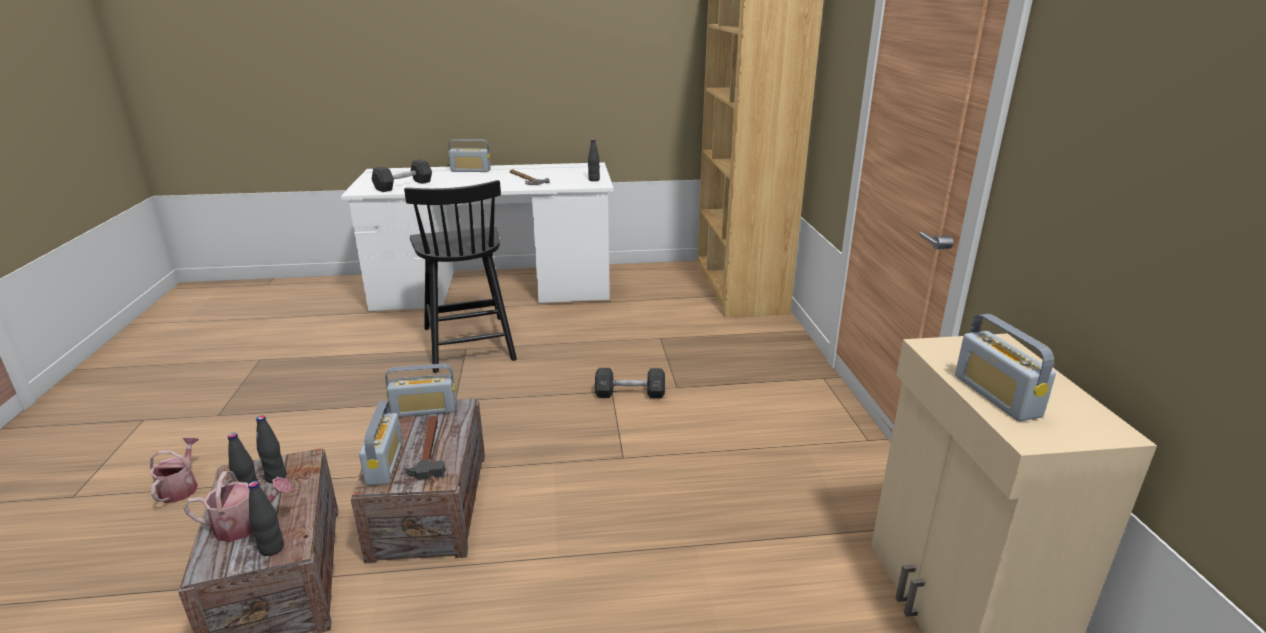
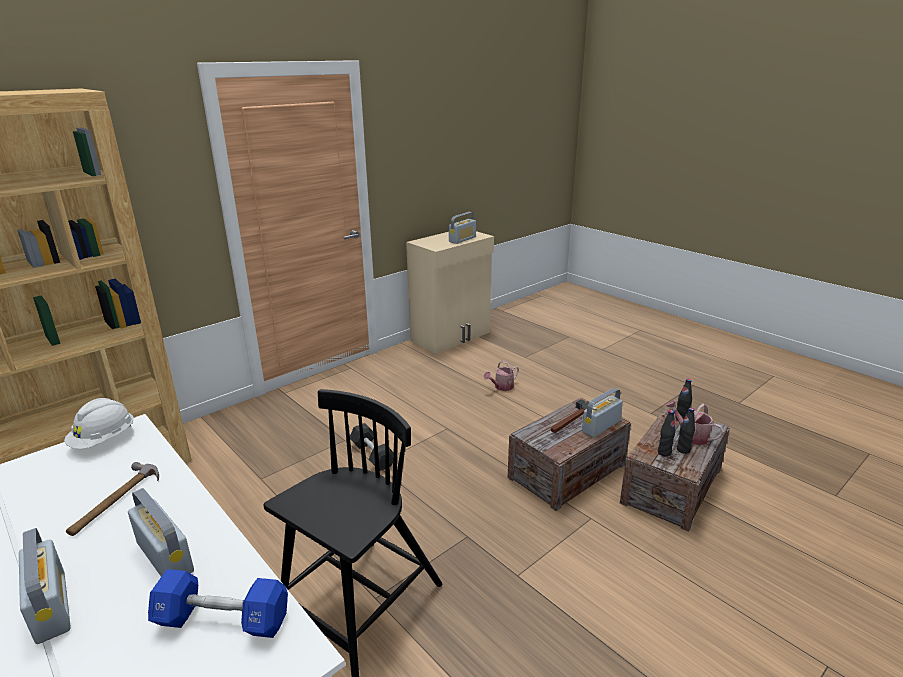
camera: 125 degrees left, 0 degrees up
(181, 488) = (724, 602): watering can -> watering can (501, 387)
(403, 185) = (223, 620): black dumbbell -> blue dumbbell
(424, 410) = (548, 444): radio -> radio (165, 557)
(594, 180) = (104, 440): black bottle -> white hard hat

